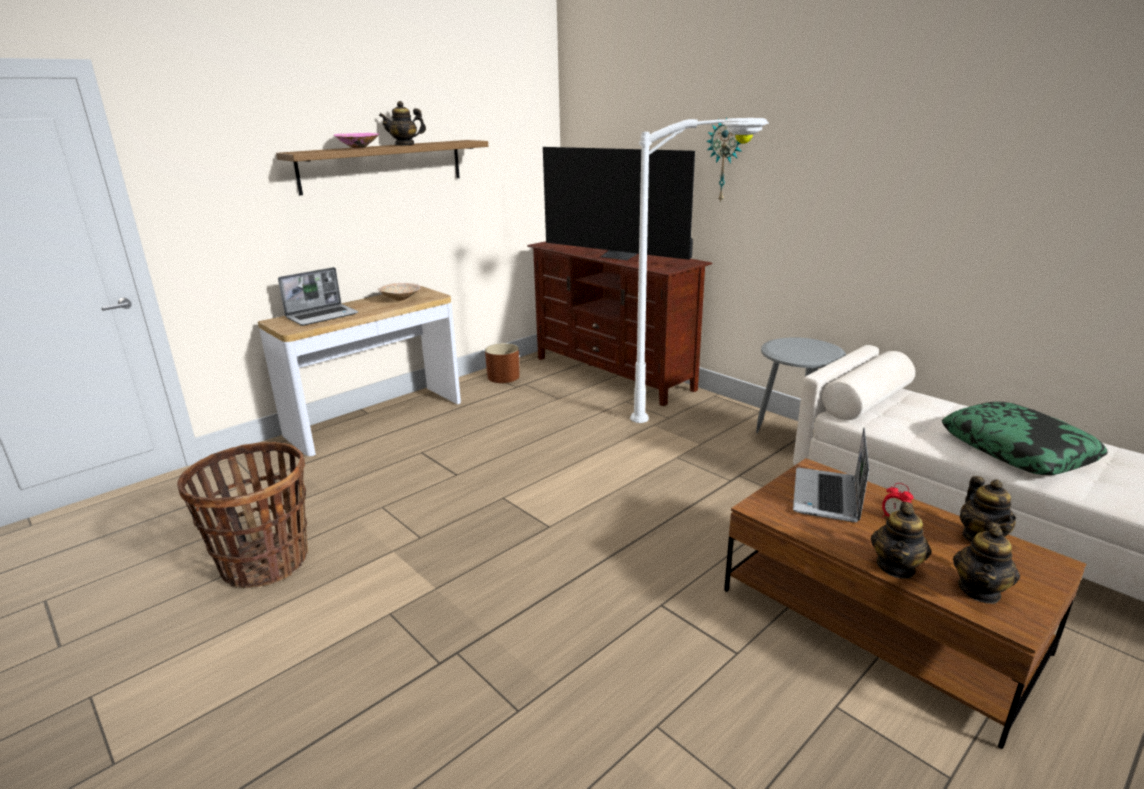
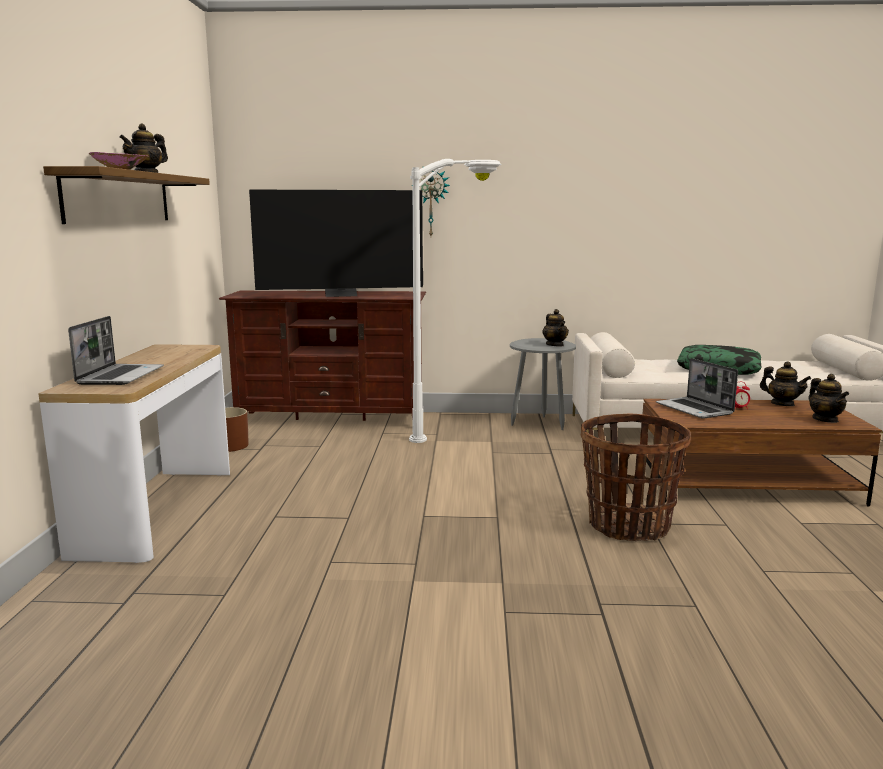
camera: 45 degrees left, 10 degrees down
(265, 562) = (308, 644): basket -> basket (628, 526)
(401, 299) = (171, 354): beige bowl -> none
(896, 567) = (784, 423): teapot -> teapot (555, 345)

